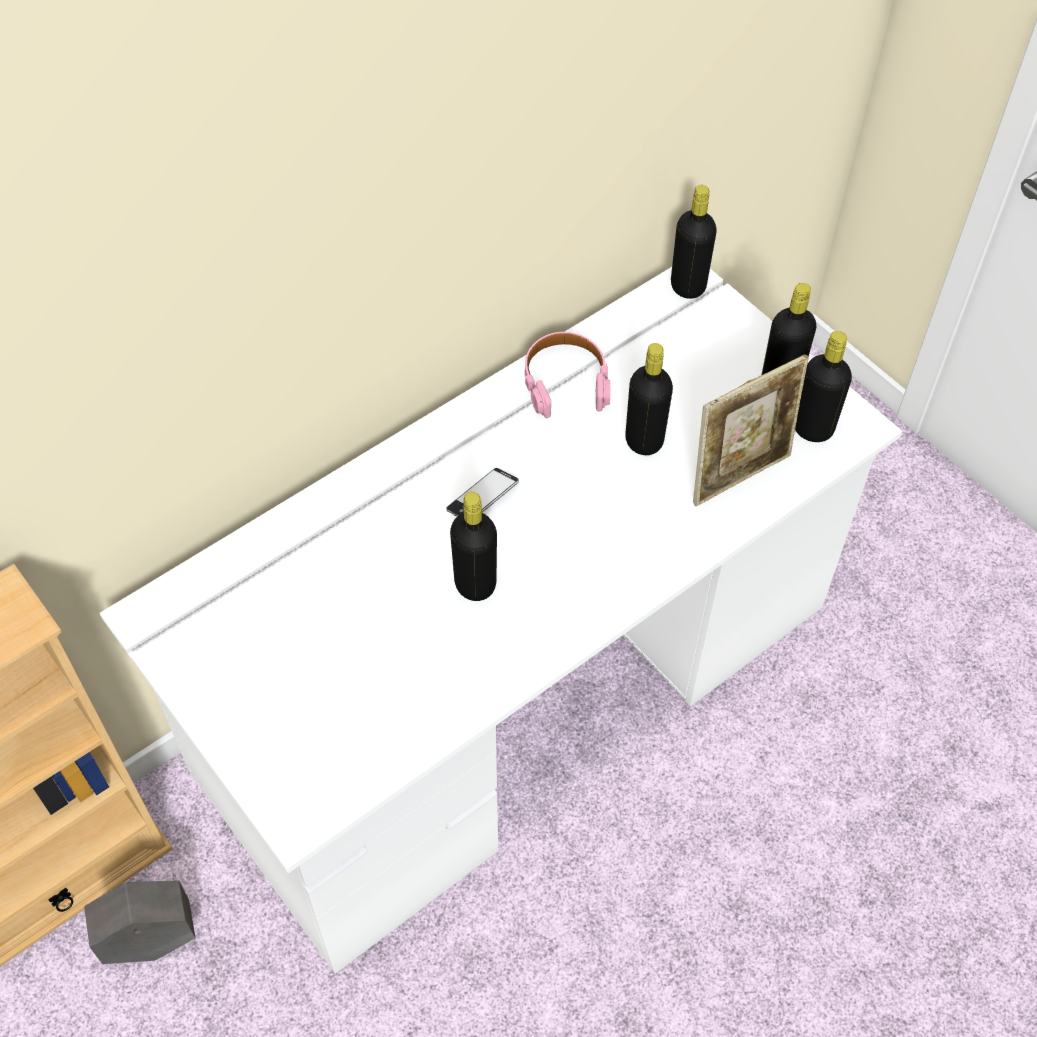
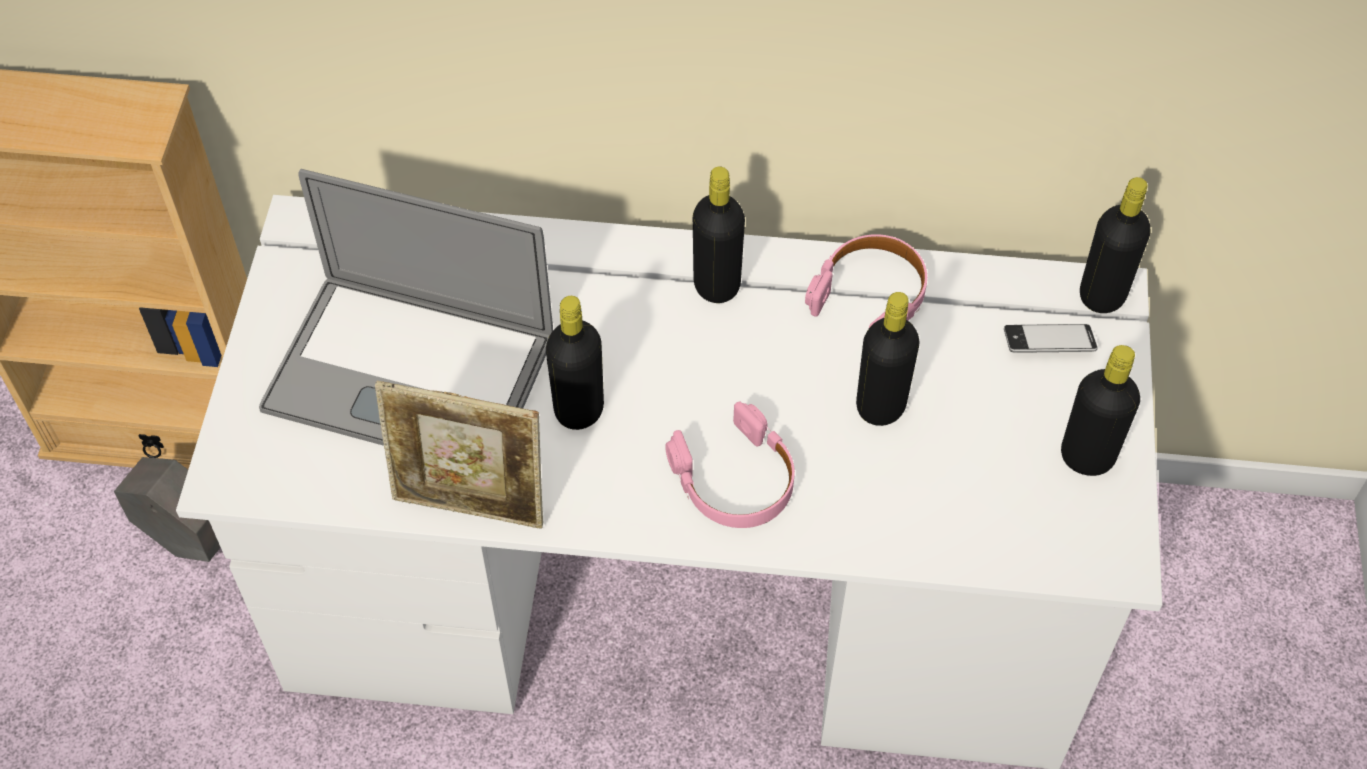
camera: 45 degrees right, 0 degrees up
(340, 650) = (409, 373): none -> laptop
(482, 499) = (671, 342): phone -> phone (1048, 343)
(614, 548) = (735, 480): none -> pink headphones
(740, 475) = (935, 511): picture frame -> picture frame (471, 506)
(813, 428) = (1066, 527): black bottle -> black bottle (717, 285)

